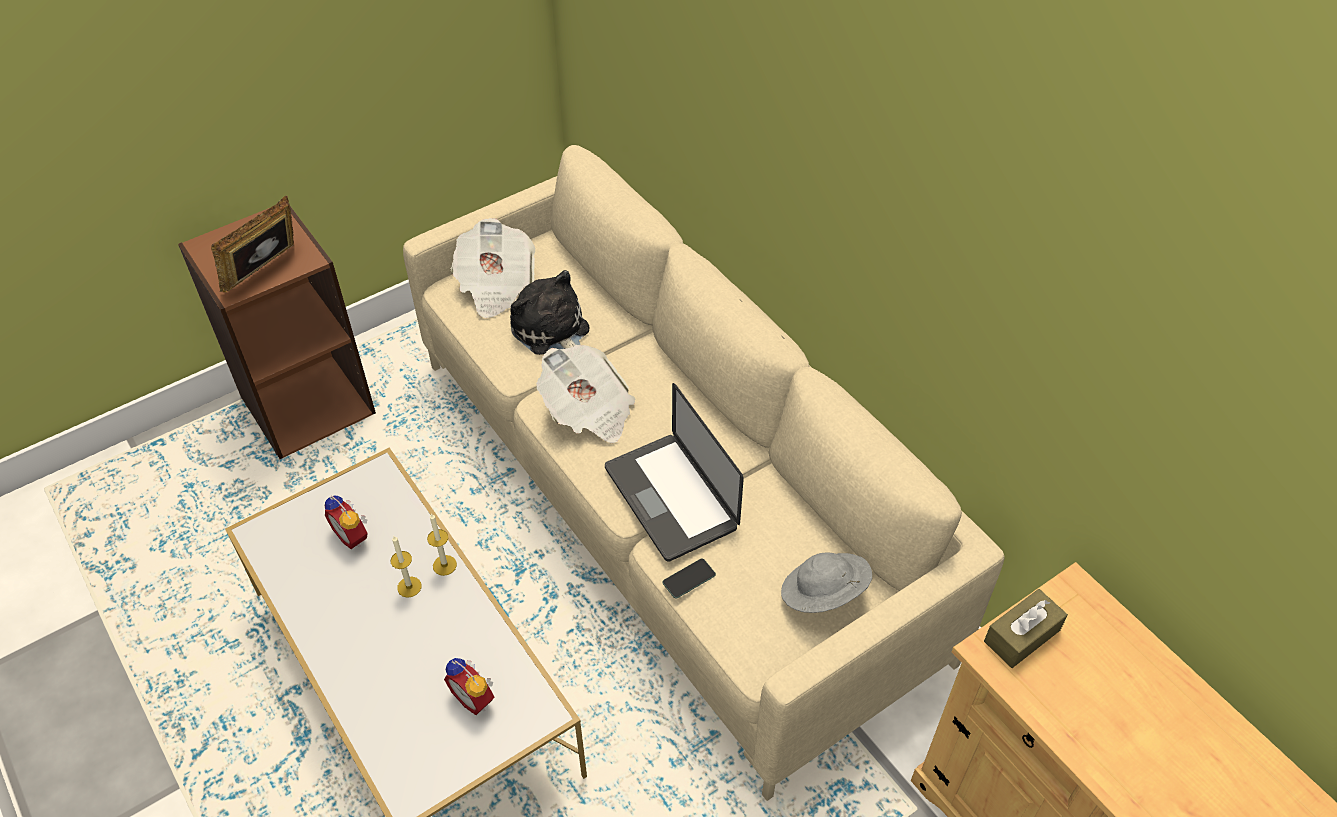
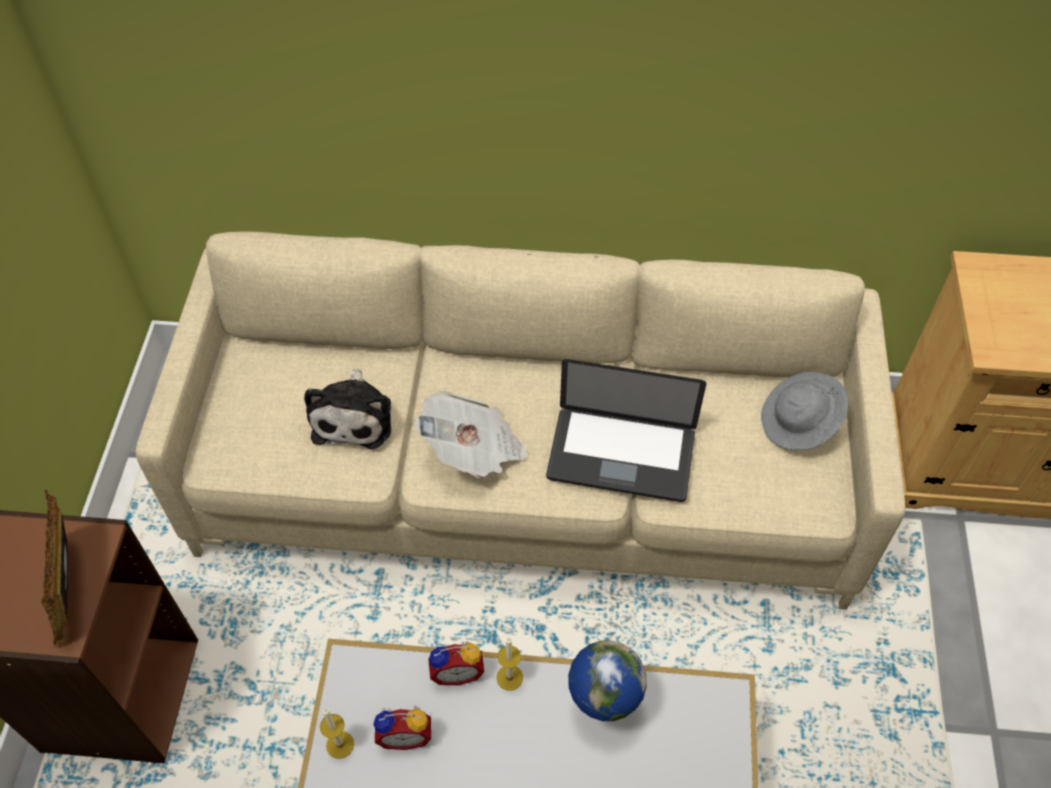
camera: 50 degrees left, 5 degrees up
(409, 587) = (507, 722): candle -> candle (340, 744)
(467, 635) = (601, 707): none -> globe
(475, 697) = (670, 742): alarm clock -> alarm clock (457, 671)
(496, 286) = (252, 421): newspaper -> none
(552, 332) = (354, 416): plush toy -> plush toy turned 90 degrees counterclockwise
(689, 579) = (711, 499): phone -> none
(1022, 636) = (993, 323): brown tissue box -> none

